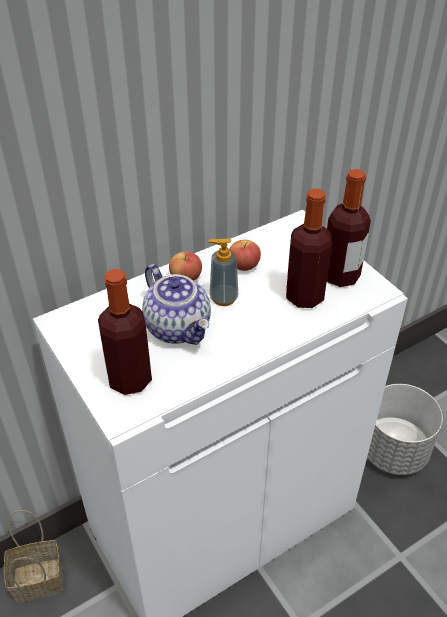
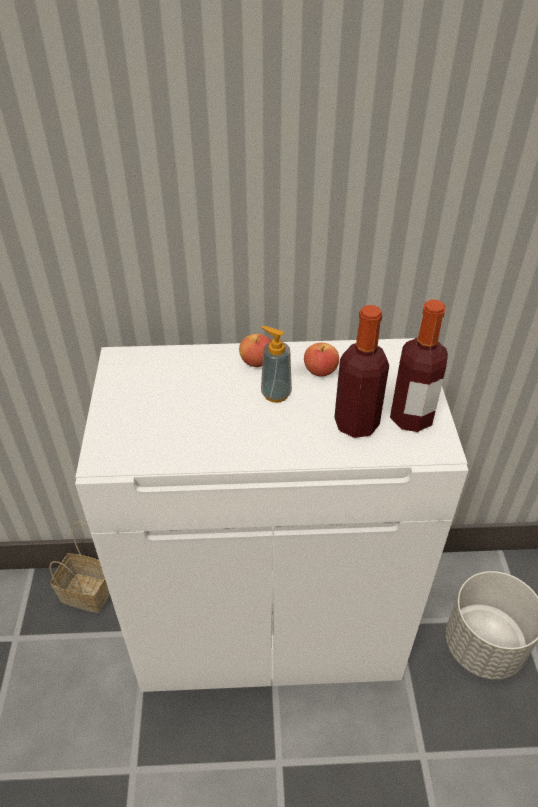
camera: 30 degrees right, 0 degrees up
(130, 379) = (134, 432): bottle -> none
(179, 327) = (213, 404): teapot -> none

